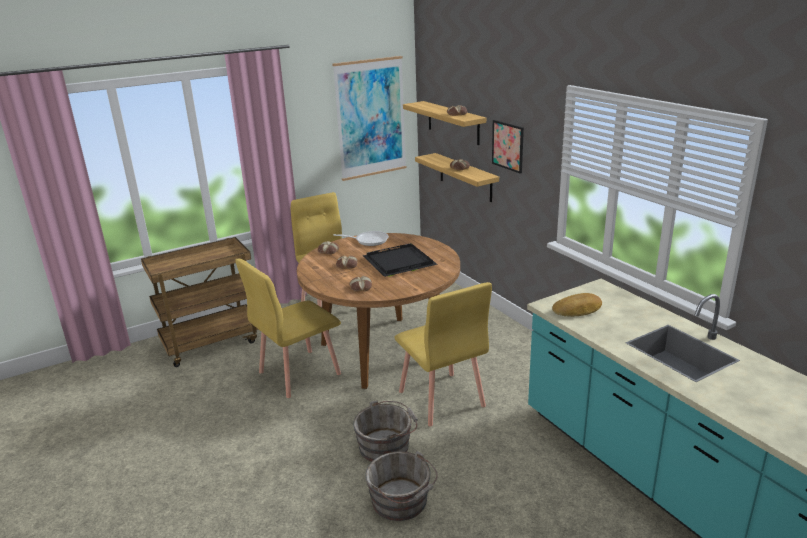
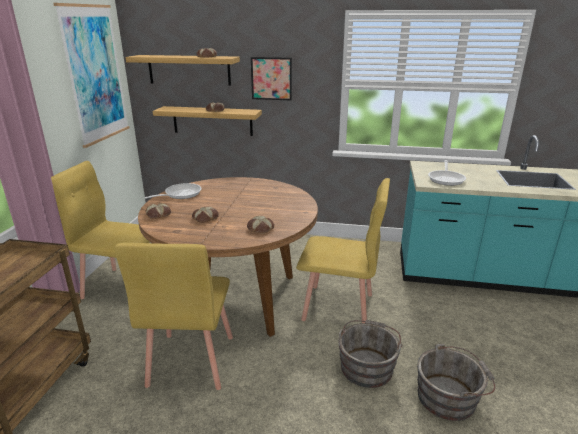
camera: 50 degrees left, 0 degrees up
(398, 263) = (247, 200): black tray -> none
(578, 310) = (446, 179): bread -> frying pan

